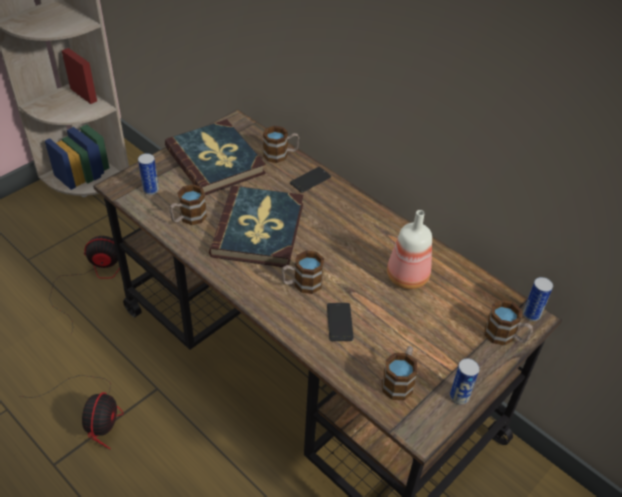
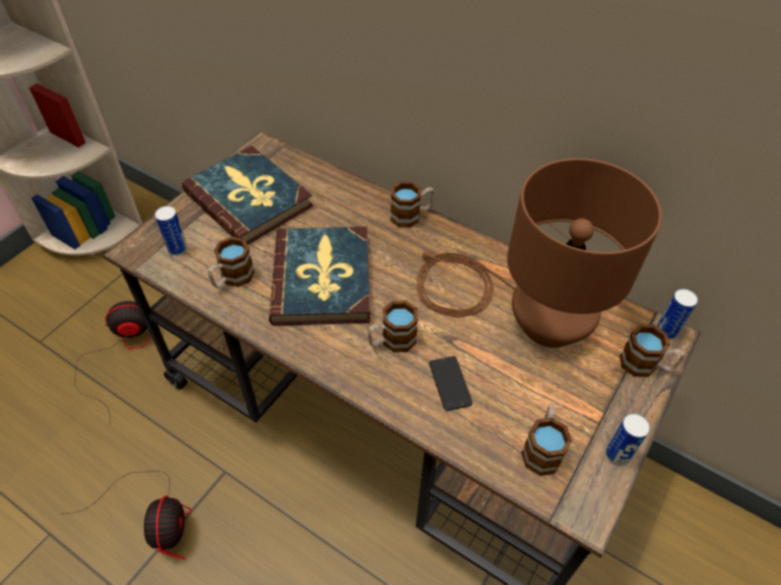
camera: 10 degrees left, 5 degrees up
(281, 155) = (325, 179): mug -> mug (411, 215)
(310, 180) = (368, 206): phone -> none
(406, 276) = (511, 309): bottle -> brown table lamp

